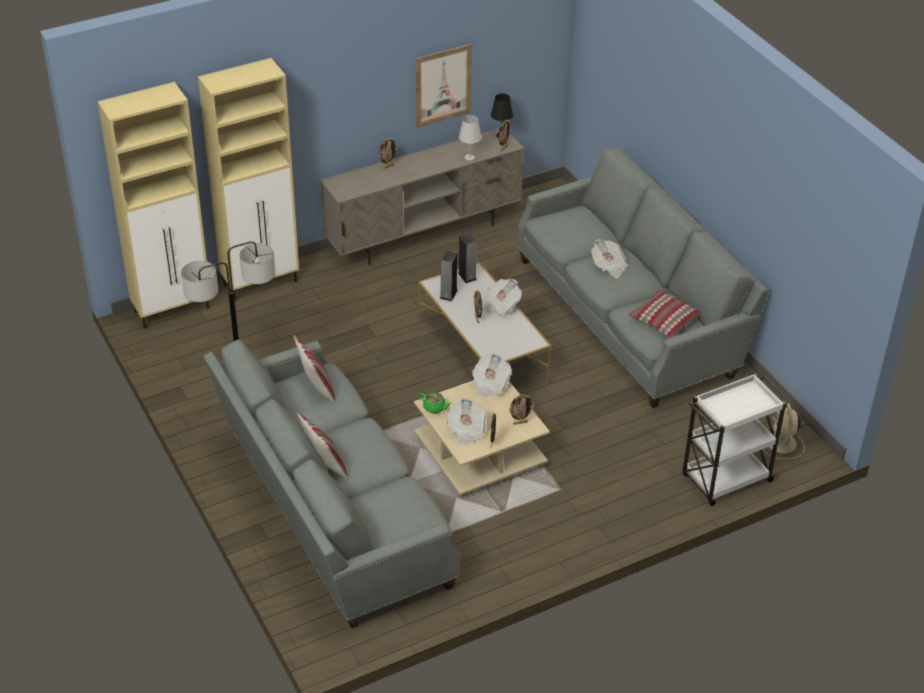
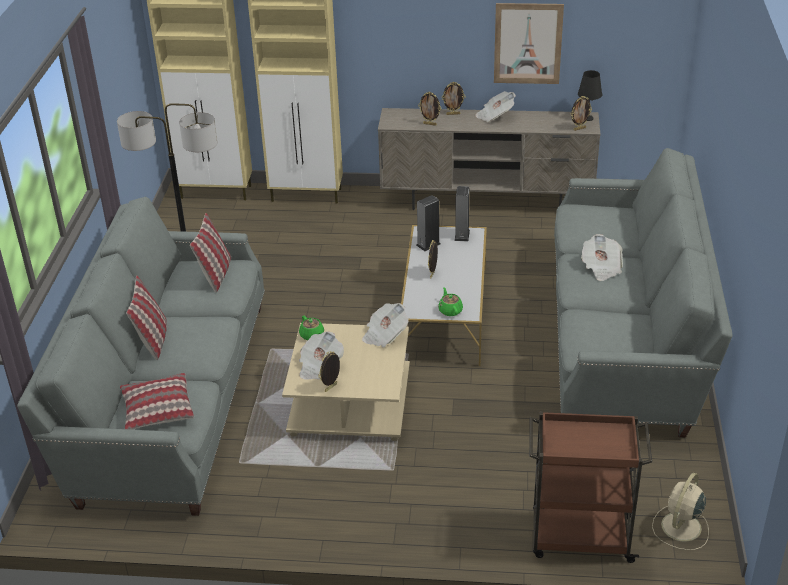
camera: 35 degrees right, 5 degrees down
(469, 158) = (537, 127): white table lamp -> none
(500, 306) = (467, 271): newspaper -> newspaper (495, 116)
(519, 345) = (450, 310): none -> green teapot
(520, 422) = (377, 380): picture frame -> picture frame (430, 124)
(664, 321) = (611, 337): pillow -> pillow (157, 410)
(725, 479) = (579, 537): white cart -> brown cart

